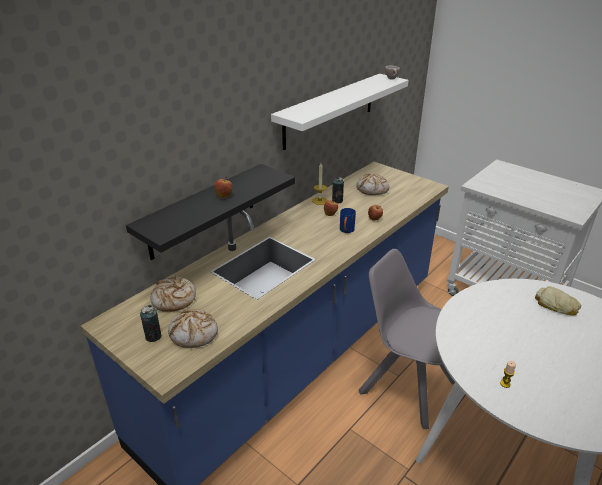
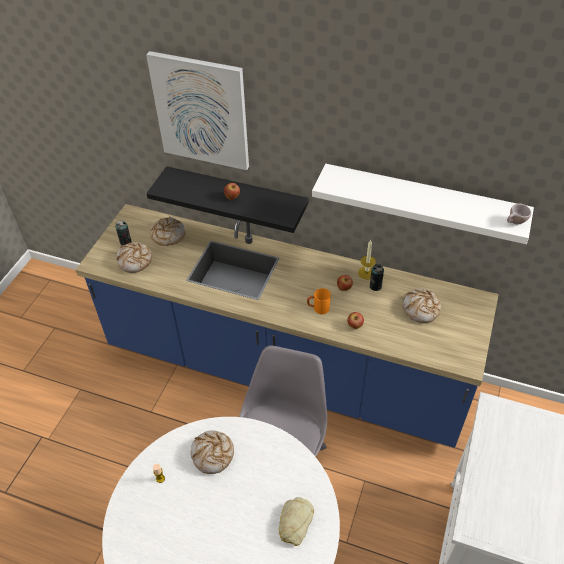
camera: 70 degrees right, 15 degrees up
(161, 116) = (201, 111): none -> picture
(346, 231) = (318, 309): blue mug -> orange mug
(481, 339) = (213, 455): none -> bread

